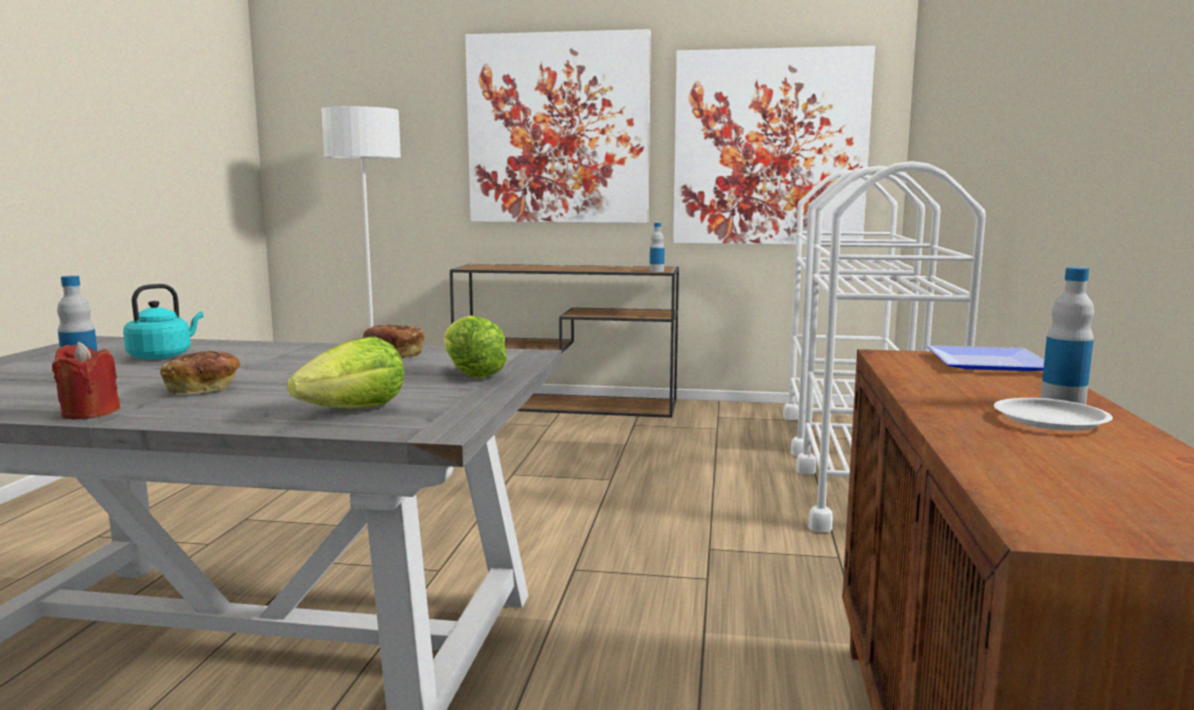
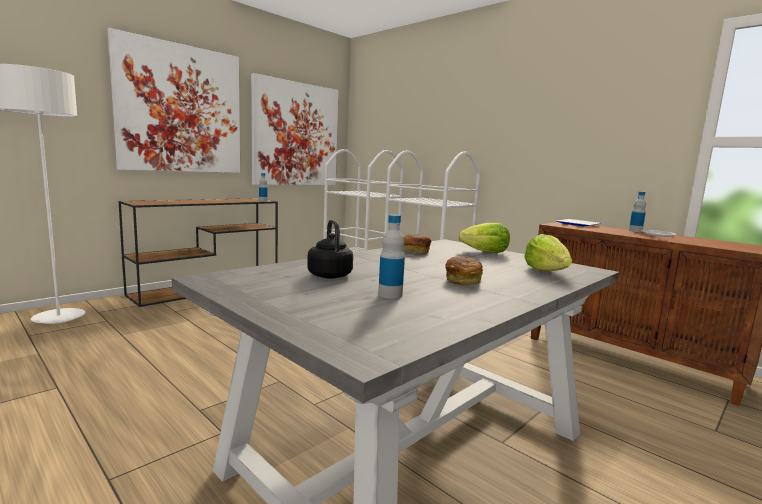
camera: 55 degrees left, 0 degrees up
(89, 413) = (504, 302): red candle -> none
(163, 356) = (329, 275): turquoise kettle -> black kettle

